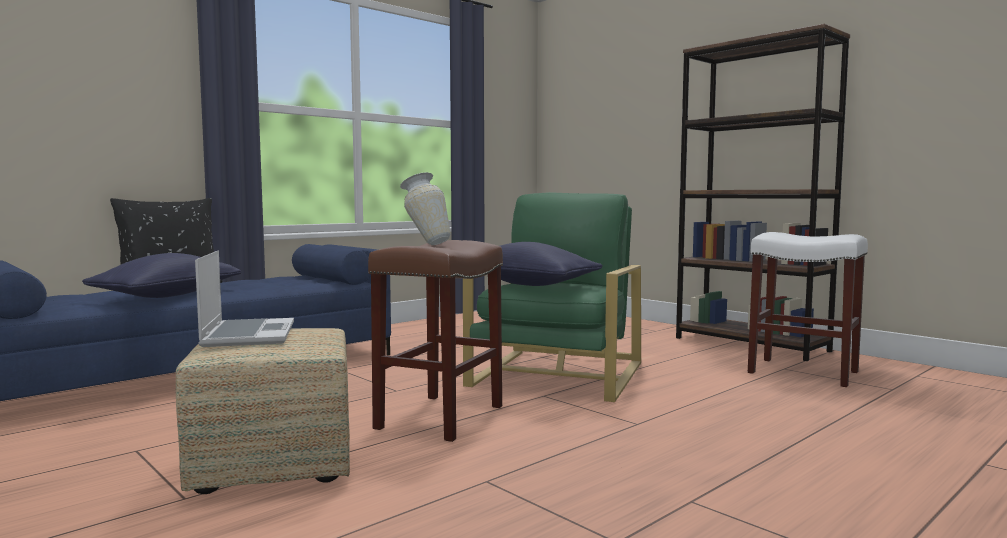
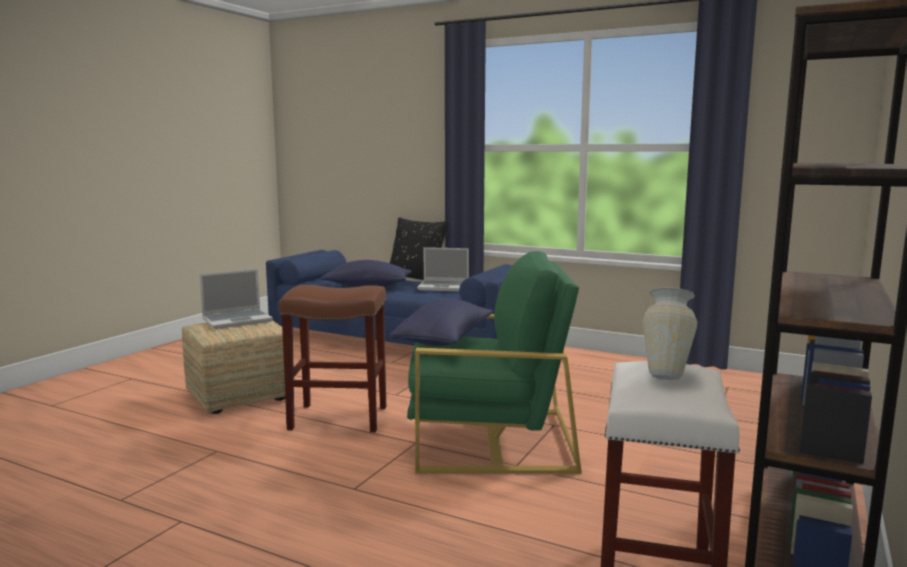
camera: 70 degrees right, 5 degrees up
(255, 280) = (444, 287): none -> laptop
(426, 244) = (339, 287): vase -> vase (667, 375)

